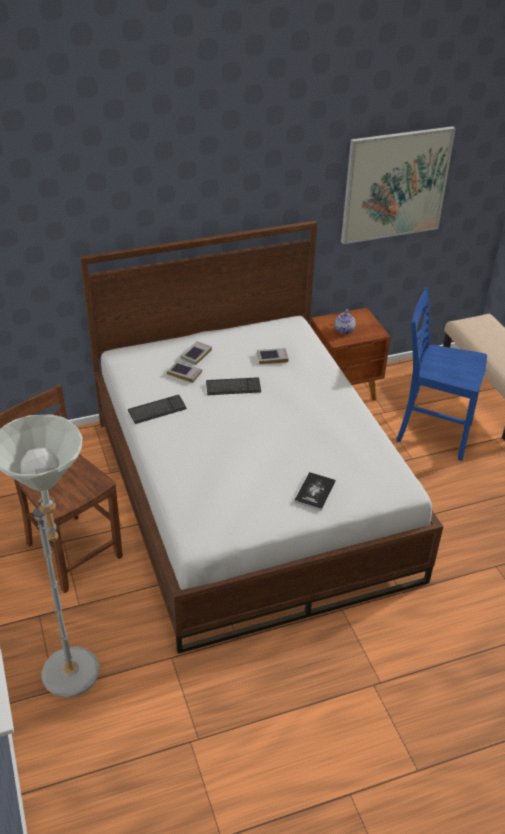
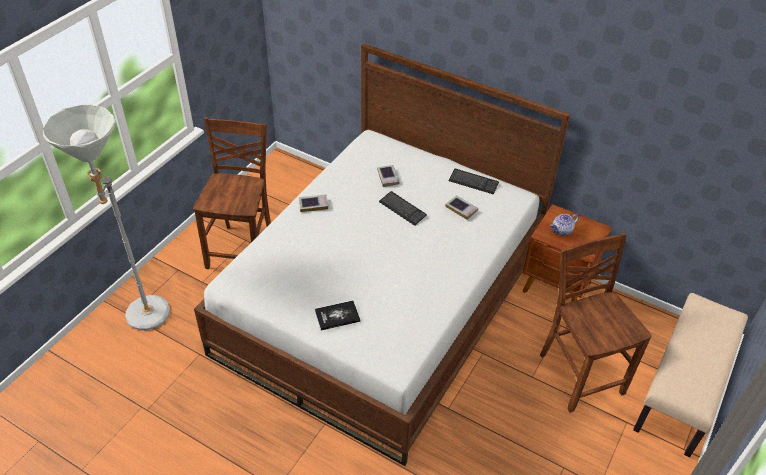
camera: 50 degrees right, 5 degrees up
(157, 410) = (334, 188): keyboard -> keyboard (473, 182)
(196, 355) = (415, 170): book -> book (313, 205)
(395, 185) = (669, 122): picture -> none
(432, 433) = (579, 373): blue chair -> brown chair

